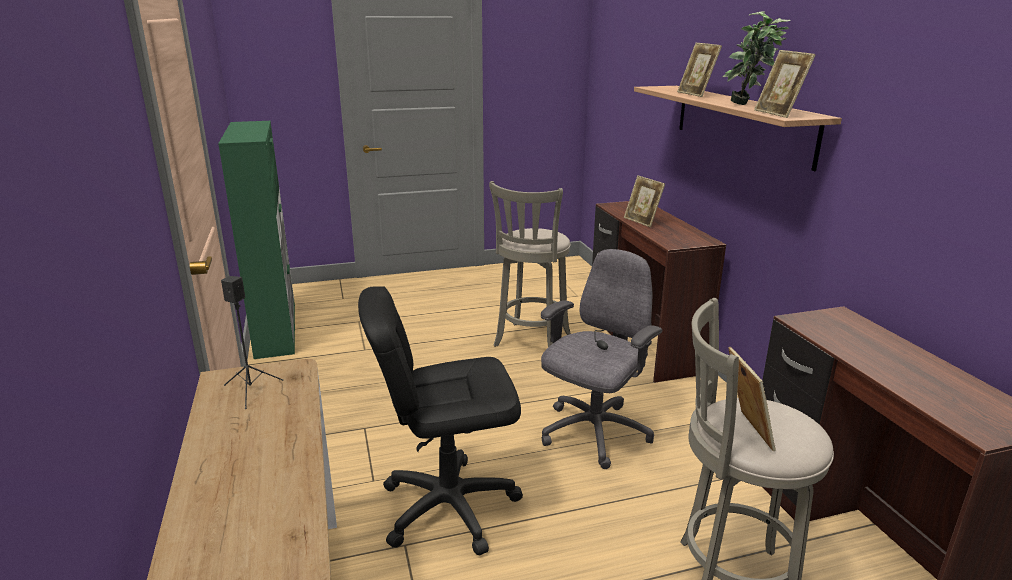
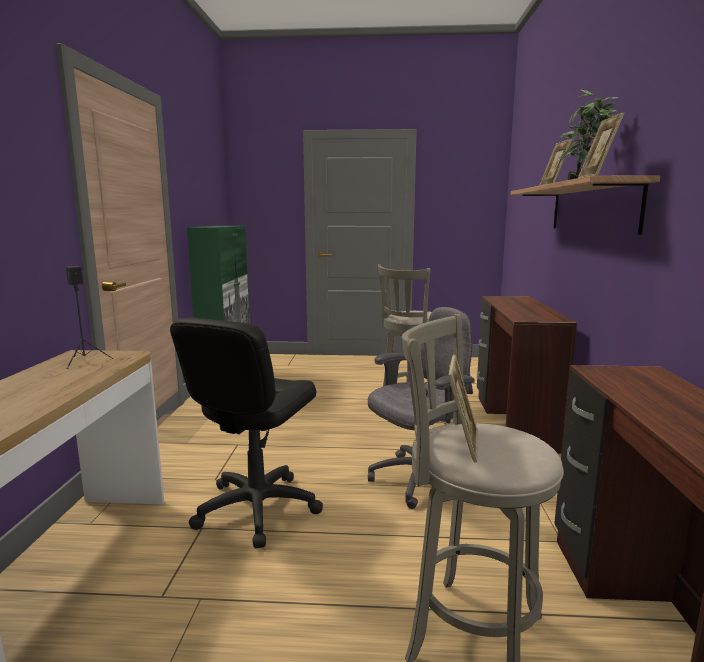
camera: 20 degrees right, 10 degrees down
(448, 506) = (256, 508): black office chair -> black office chair turned 75 degrees counterclockwise
(642, 221) = (510, 306): picture frame -> none

